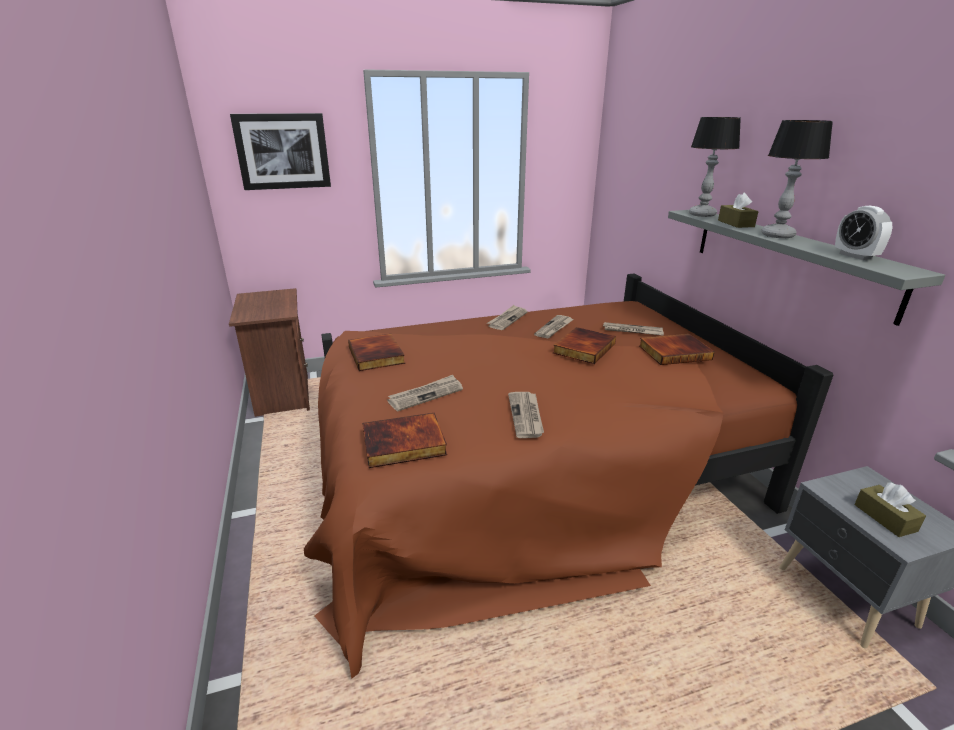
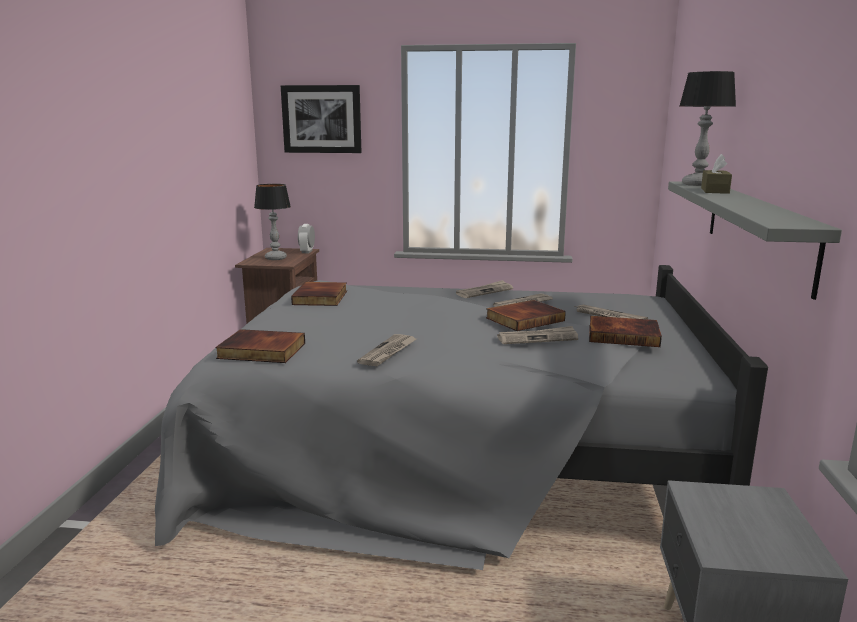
camera: 25 degrees right, 10 degrees down
(426, 395) = (324, 326): newspaper -> newspaper (538, 338)
(526, 470) = (455, 452): brown bed -> grey bed
(777, 235) = (733, 198): table lamp -> table lamp (276, 258)
(855, 256) = (773, 213): alarm clock -> alarm clock (307, 251)
(885, 518) = (732, 529): brown tissue box -> none

